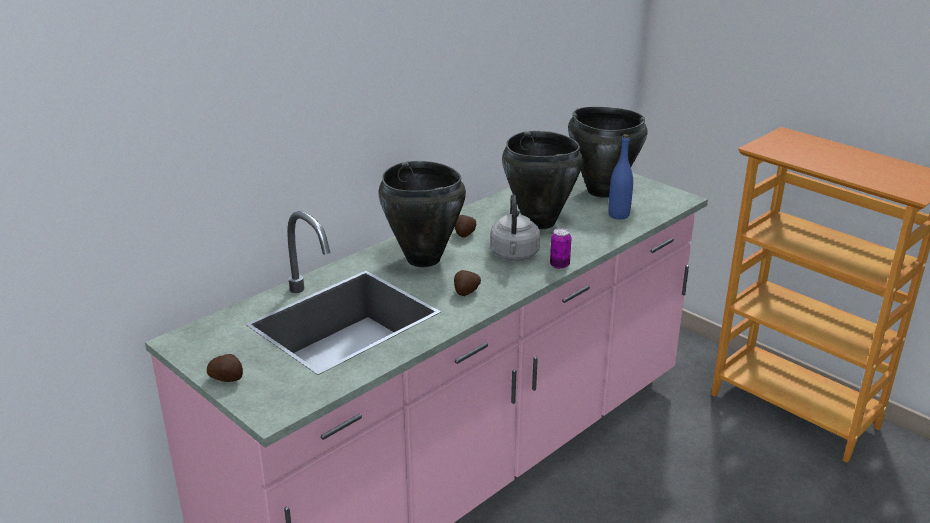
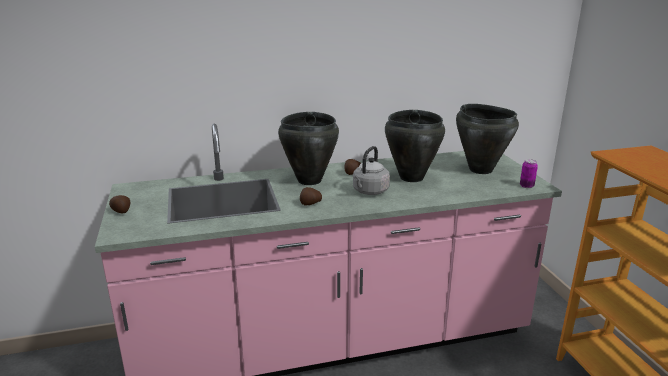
camera: 30 degrees right, 5 degrees down
(559, 265) = (392, 204): can -> can (526, 186)
(618, 215) = (475, 186): blue bottle -> none

